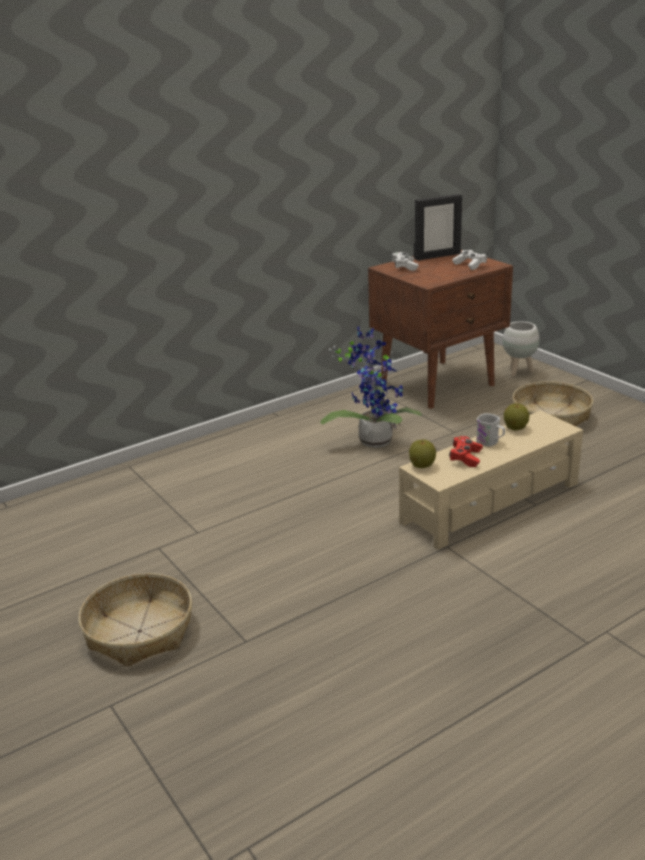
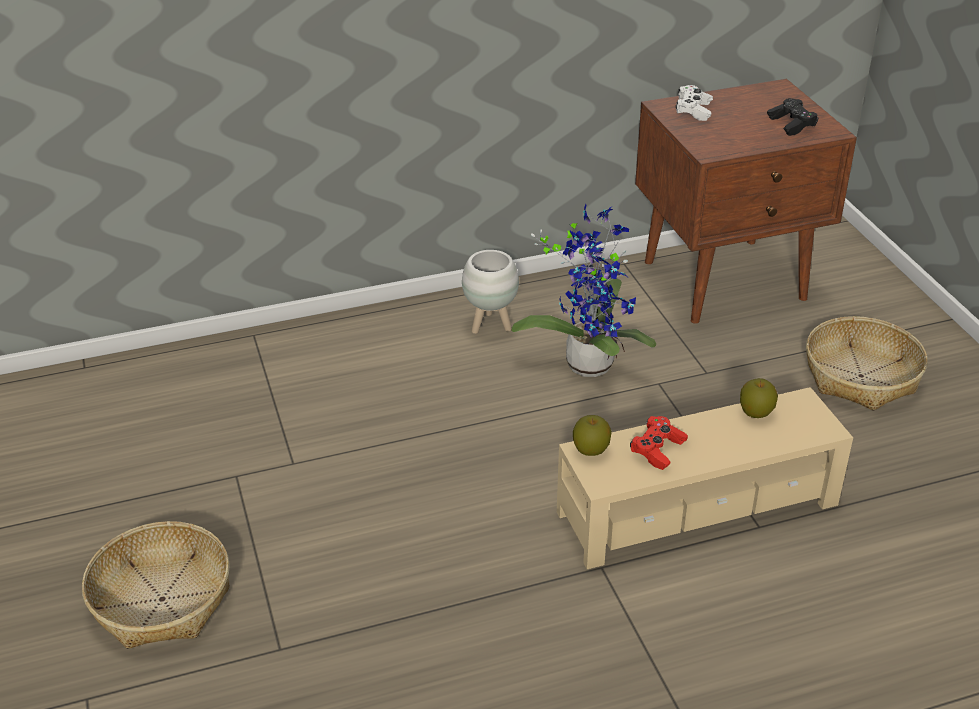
camera: 15 degrees right, 10 degrees up
(437, 256) = (754, 96): picture frame -> none
(469, 265) = (791, 125): white game controller -> black game controller
(490, 442) = (706, 431): white mug -> none
(518, 372) = (854, 282): white planter -> white planter (490, 325)

